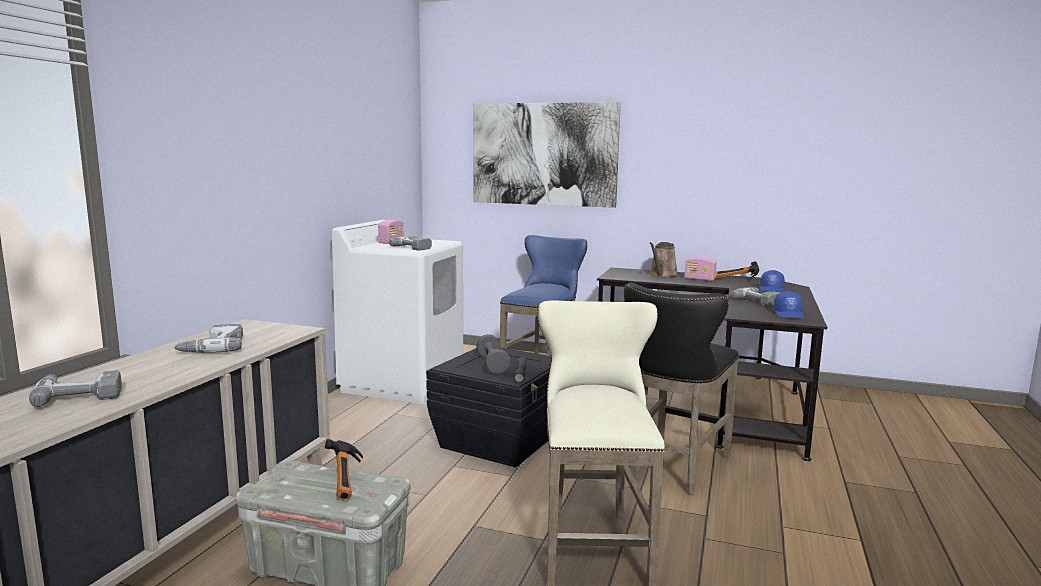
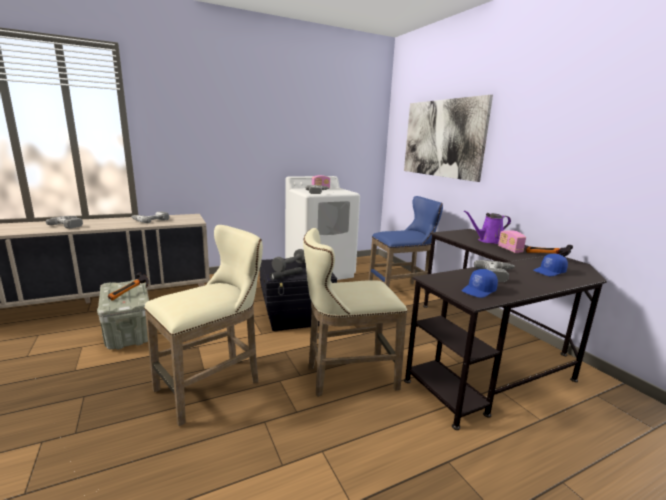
camera: 45 degrees right, 5 degrees up
(662, 275) = (488, 241): brown watering can -> purple watering can
(675, 468) = (346, 376): black stool -> beige stool

